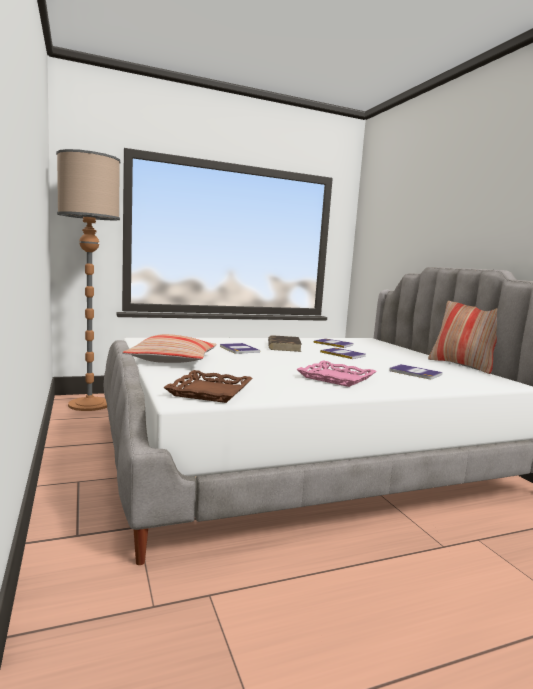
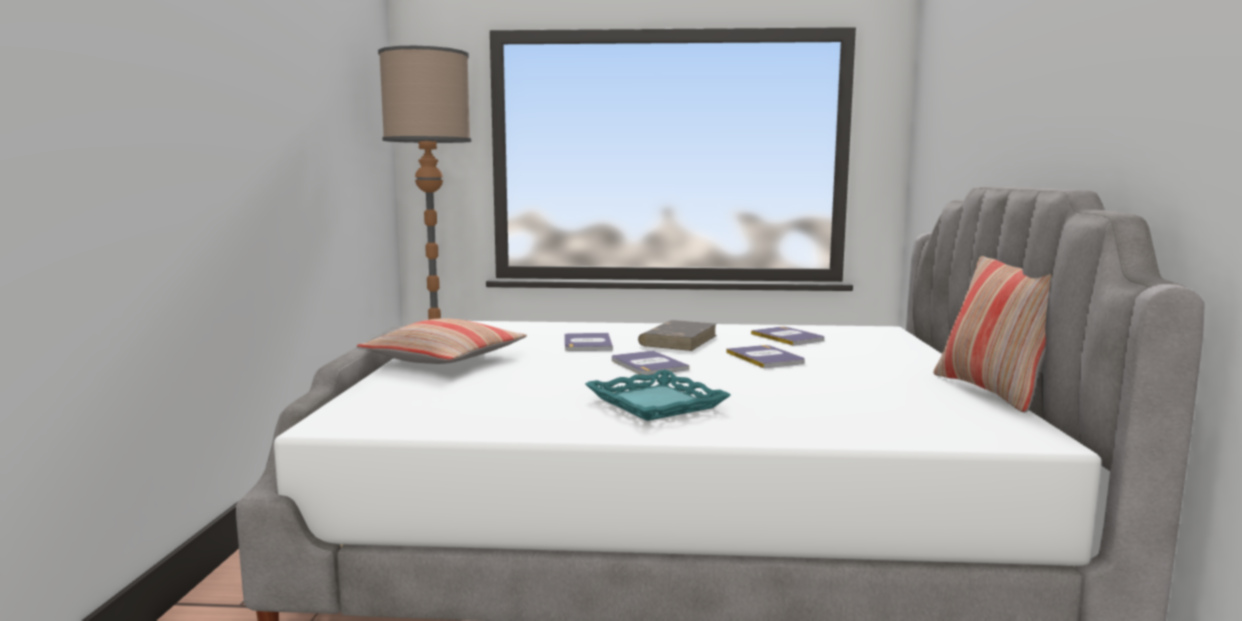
camera: 25 degrees right, 0 degrees up
(209, 391) = (397, 414): brown tray -> none
(335, 378) = (654, 403): pink tray -> turquoise tray
(415, 372) = (843, 401): book -> book (648, 364)

